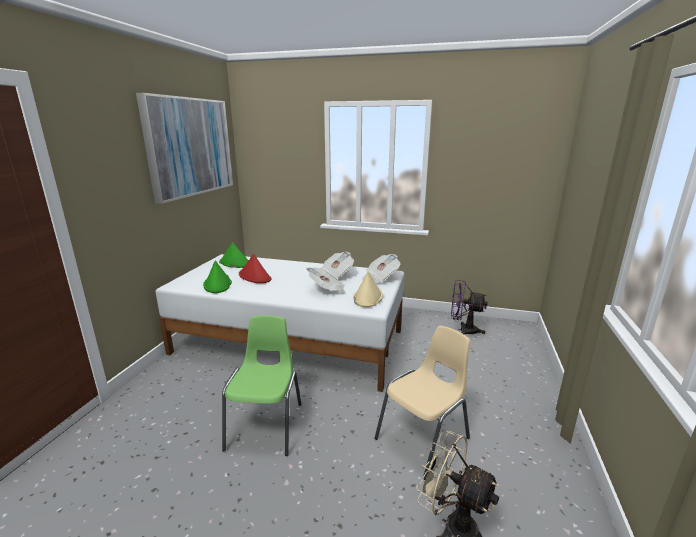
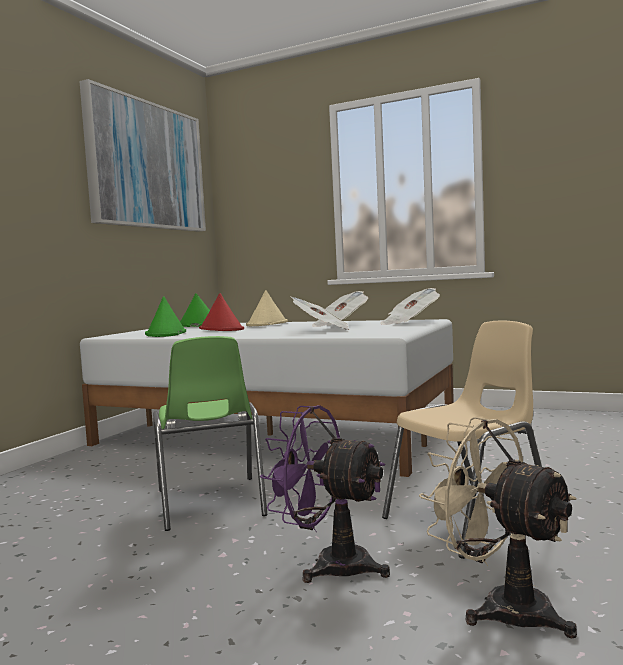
camera: 10 degrees right, 15 degrees down
(266, 425) = (210, 503): green chair -> green chair turned 150 degrees clockwise
(367, 297) = (383, 330): beige hat -> beige hat (267, 324)
(463, 330) = (564, 423): purple fan -> purple fan (330, 564)

